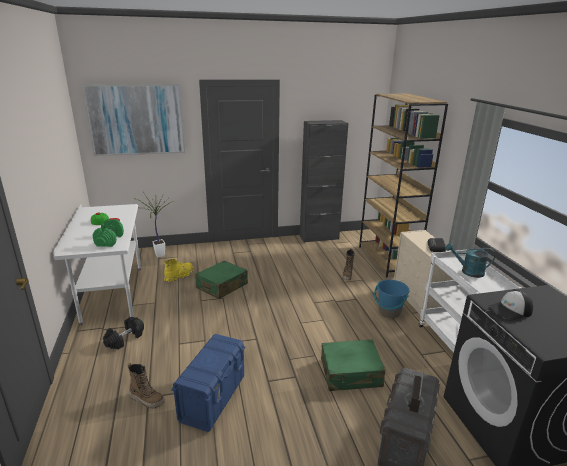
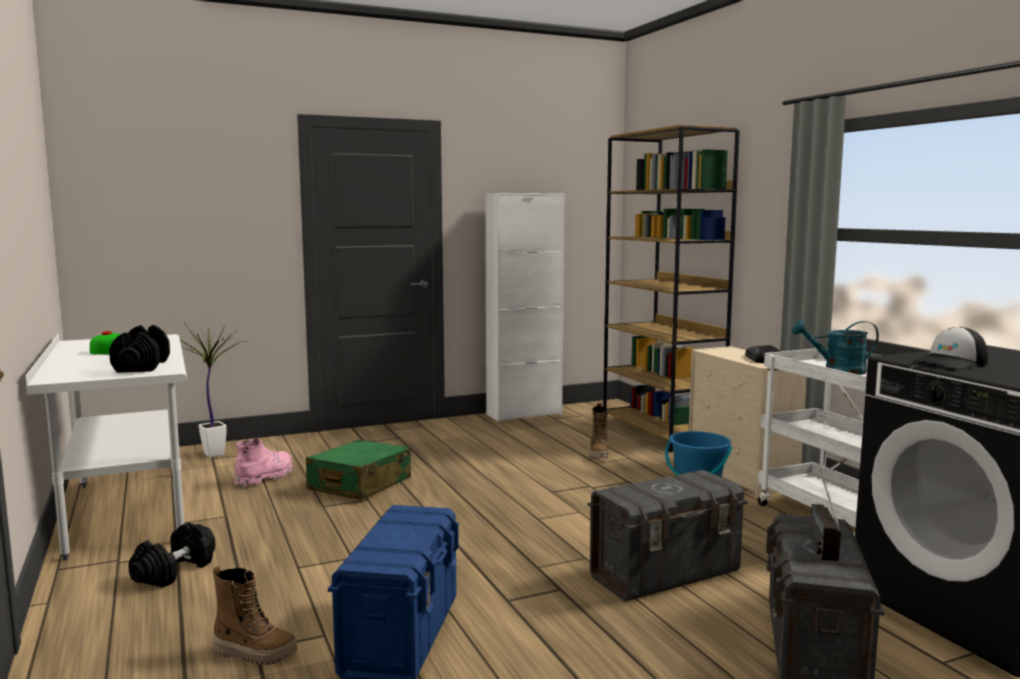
camera: 10 degrees left, 15 degrees down
(109, 240) = (141, 366): green dumbbell -> black dumbbell
(136, 119) = (175, 183): picture -> none
(179, 276) = (265, 478): yellow boot -> pink boot
(319, 237) = (524, 414): black cabinet -> white cabinet
(351, 373) = (666, 574): green suitcase -> grey storage box

